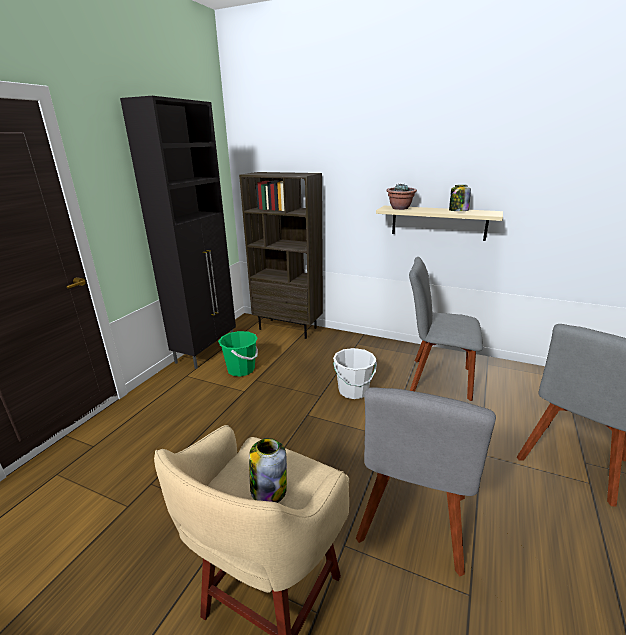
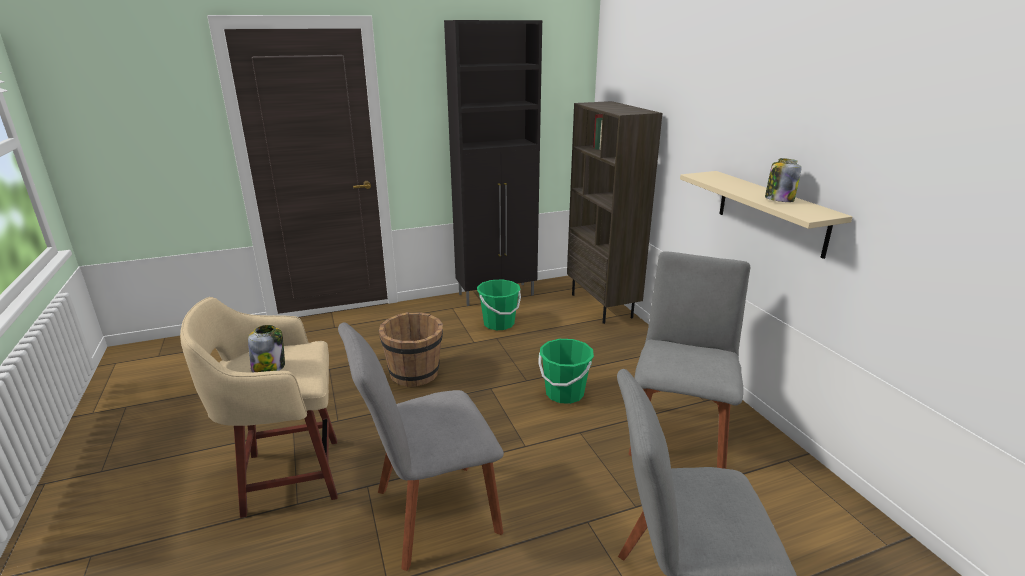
camera: 45 degrees right, 0 degrees up
(237, 439) = (414, 374): none -> brown bucket
(353, 391) = (564, 393): white bucket -> green bucket
(400, 208) = (717, 179): potted plant -> none
(436, 378) = (679, 434): grey chair -> grey chair turned 45 degrees clockwise

